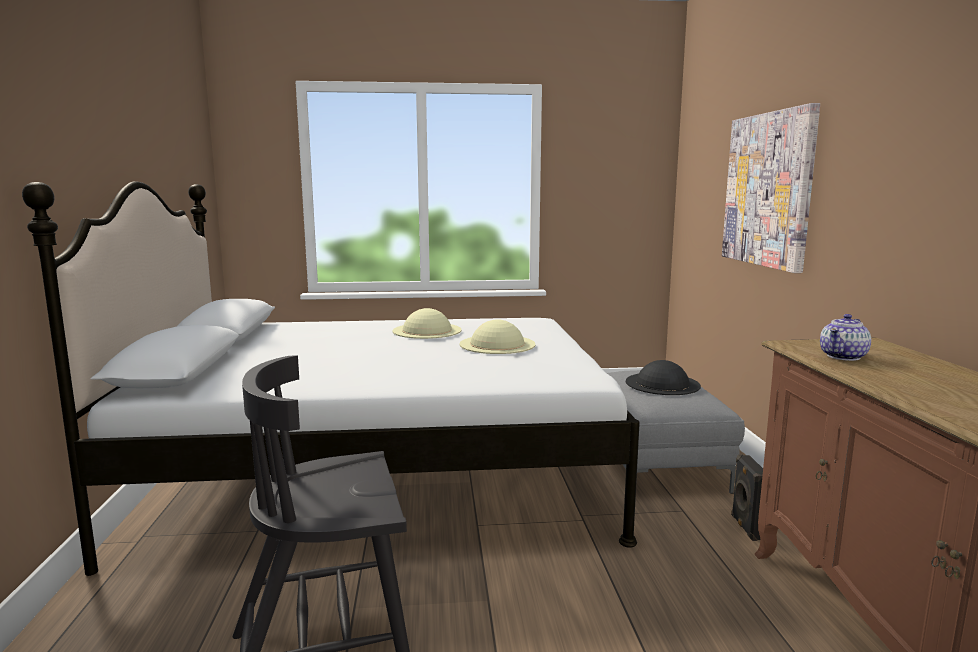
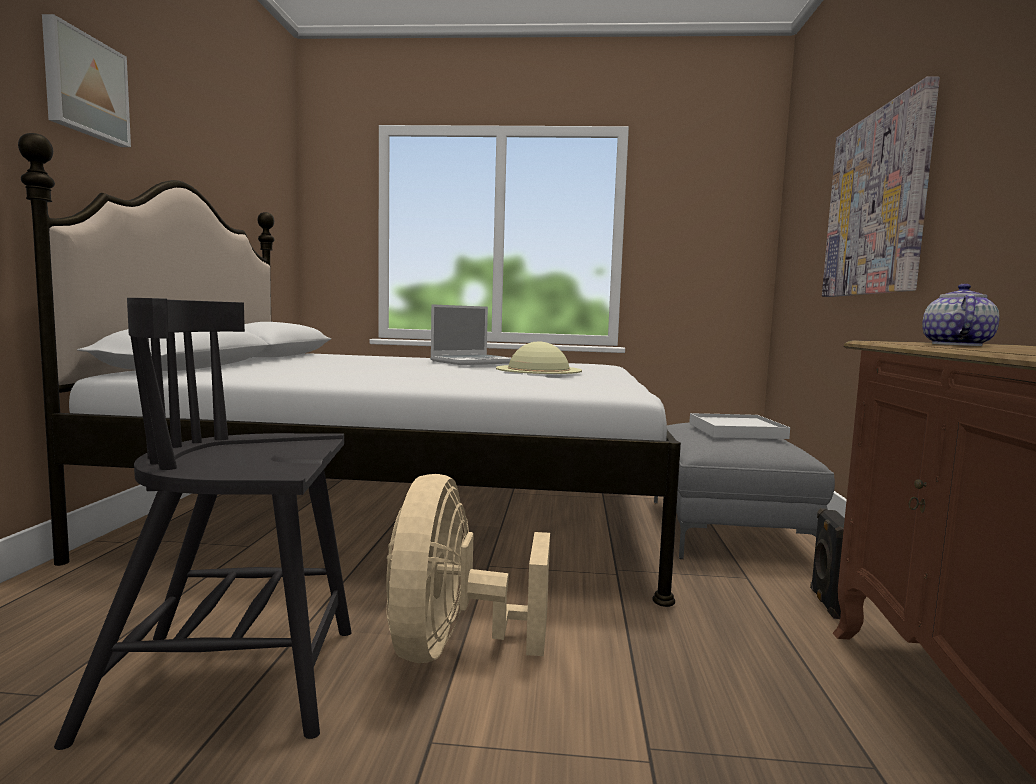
camera: 10 degrees right, 5 degrees down
(55, 113) = (84, 86): none -> picture
(427, 330) = (473, 362): beige hat -> laptop
(483, 608) = (453, 647): none -> beige fan
(662, 383) = (736, 431): black hat -> white tray
(843, 356) = (956, 344): teapot -> teapot turned 150 degrees clockwise

